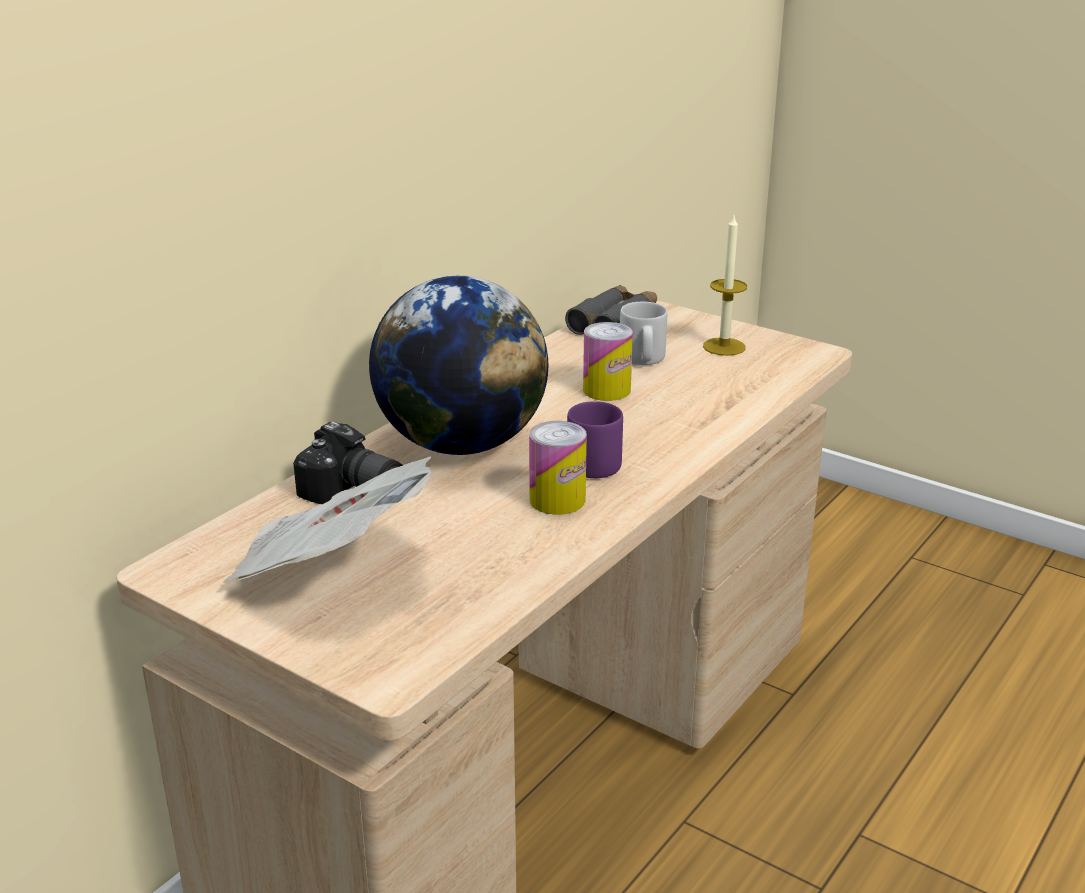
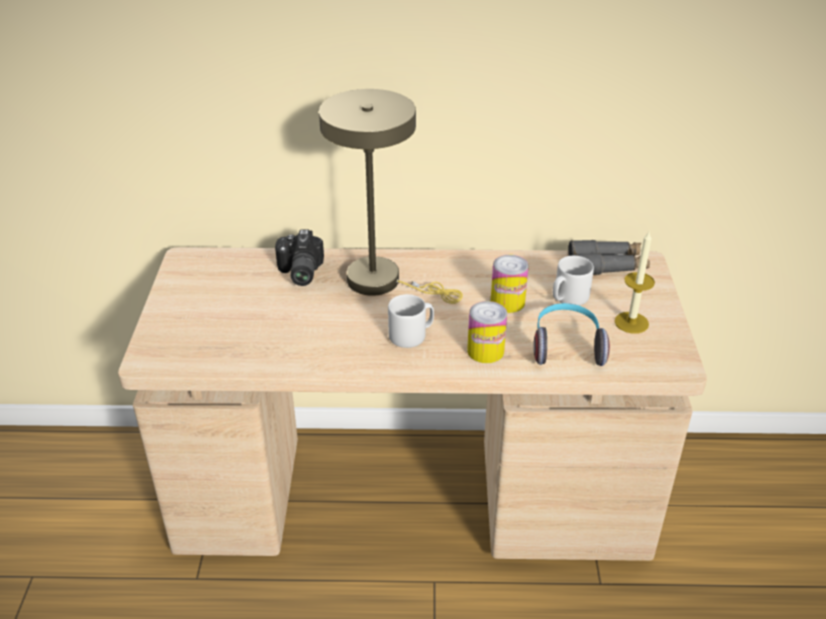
camera: 55 degrees right, 10 degrees up
(331, 568) = (223, 300): newspaper -> none
(461, 444) = (383, 281): globe -> beige table lamp
(557, 500) = (355, 340): can -> can (485, 351)
(595, 462) = (411, 335): purple mug -> grey mug
(722, 388) = (566, 345): none -> headphones

